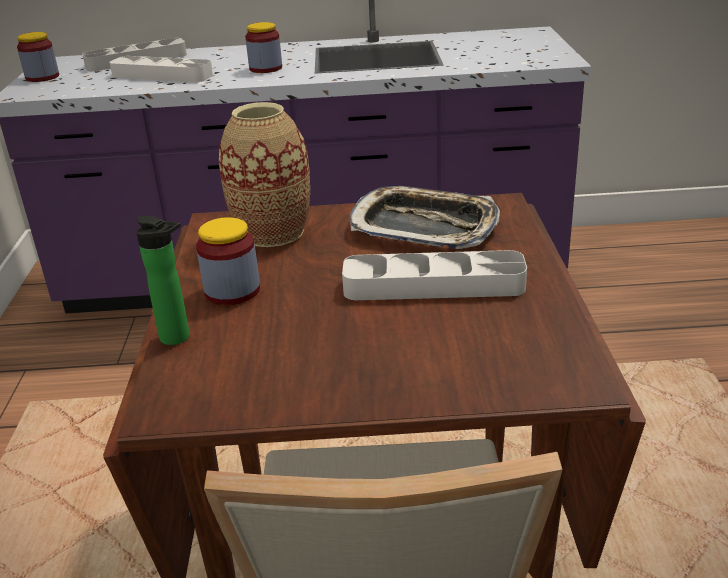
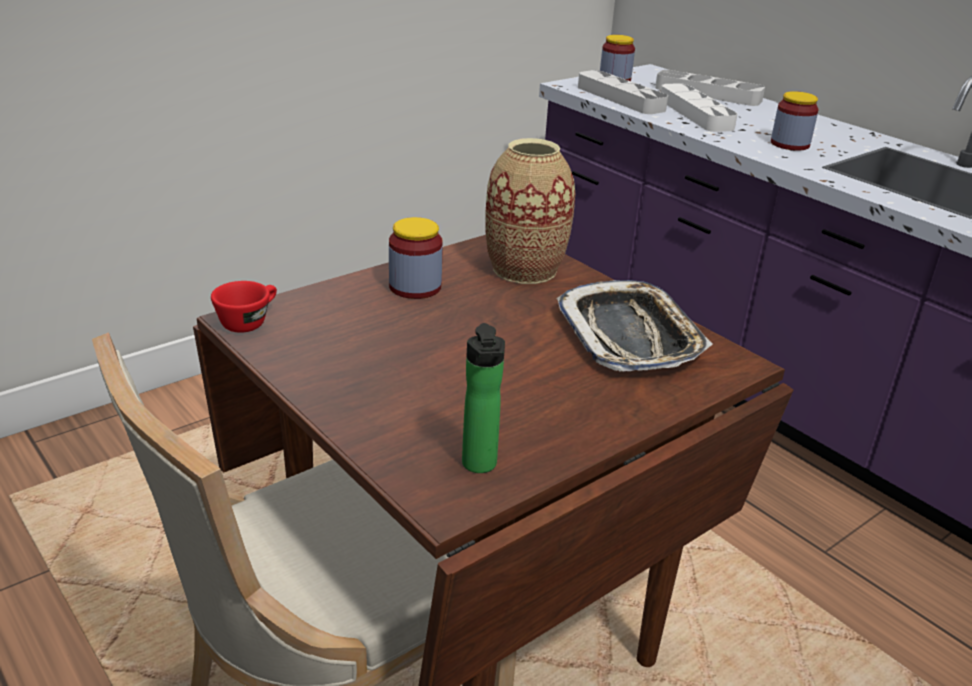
camera: 50 degrees right, 0 degrees up
(174, 405) = (249, 321): none -> red cup
(179, 338) = (330, 291): bottle -> bottle (480, 466)
(433, 285) = (529, 374): grey tray -> grey tray (620, 98)

